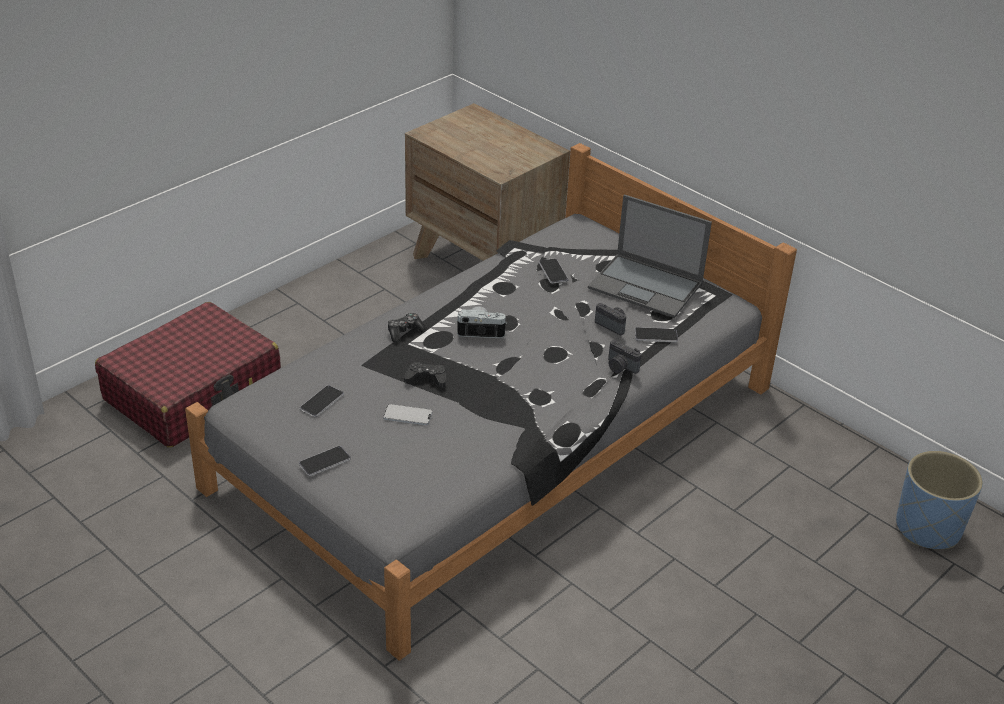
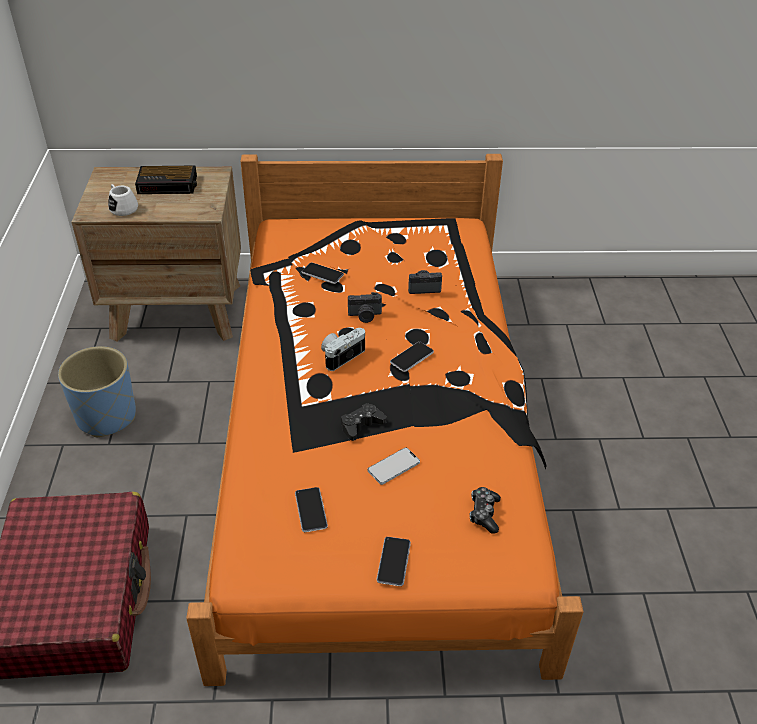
camera: 45 degrees left, 5 degrees up
(405, 332) = (285, 397): game controller -> game controller (484, 513)
(449, 140) = (122, 207): none -> white mug
(498, 436) = (376, 438): grey bed -> orange bed
(504, 140) = (169, 184): none -> alarm clock
(620, 367) = (475, 316): camera -> camera (365, 316)
(647, 286) = (400, 244): laptop -> none
(656, 336) = (458, 277): phone -> phone (412, 357)
(927, 528) = (679, 311): blue planter -> blue planter (106, 416)

